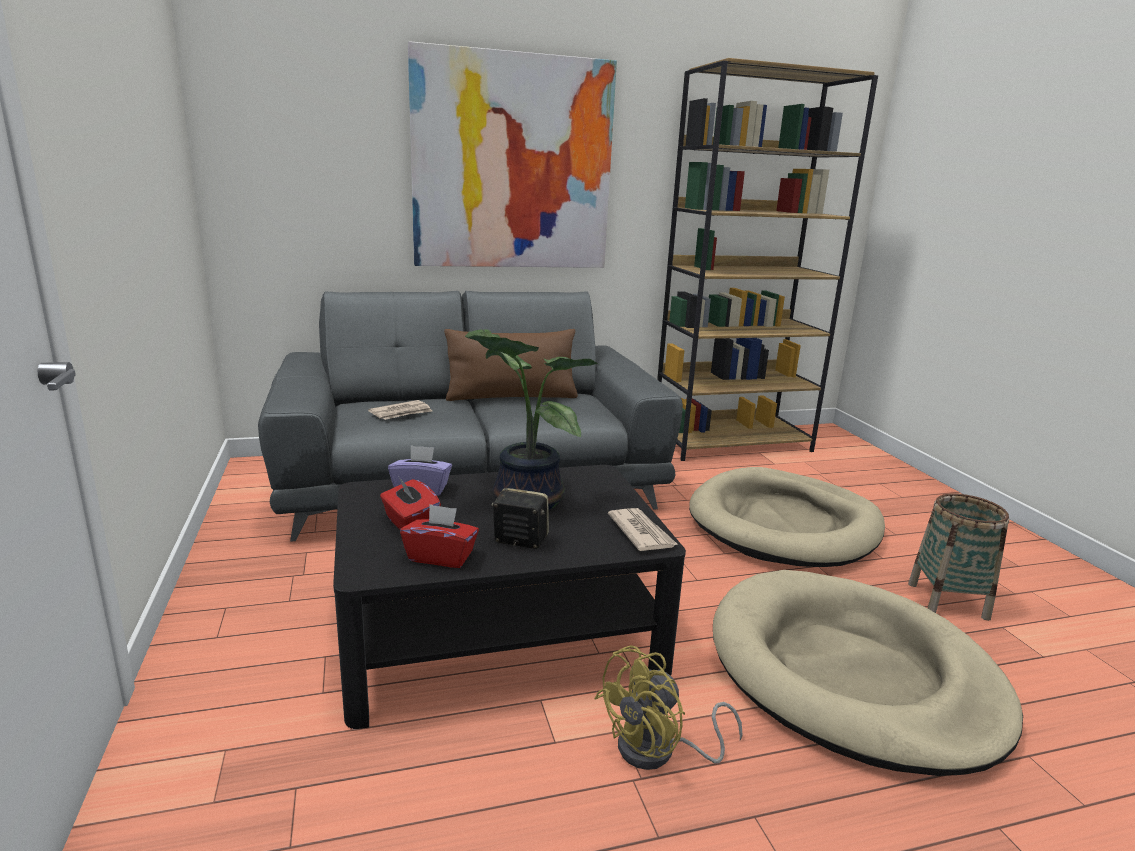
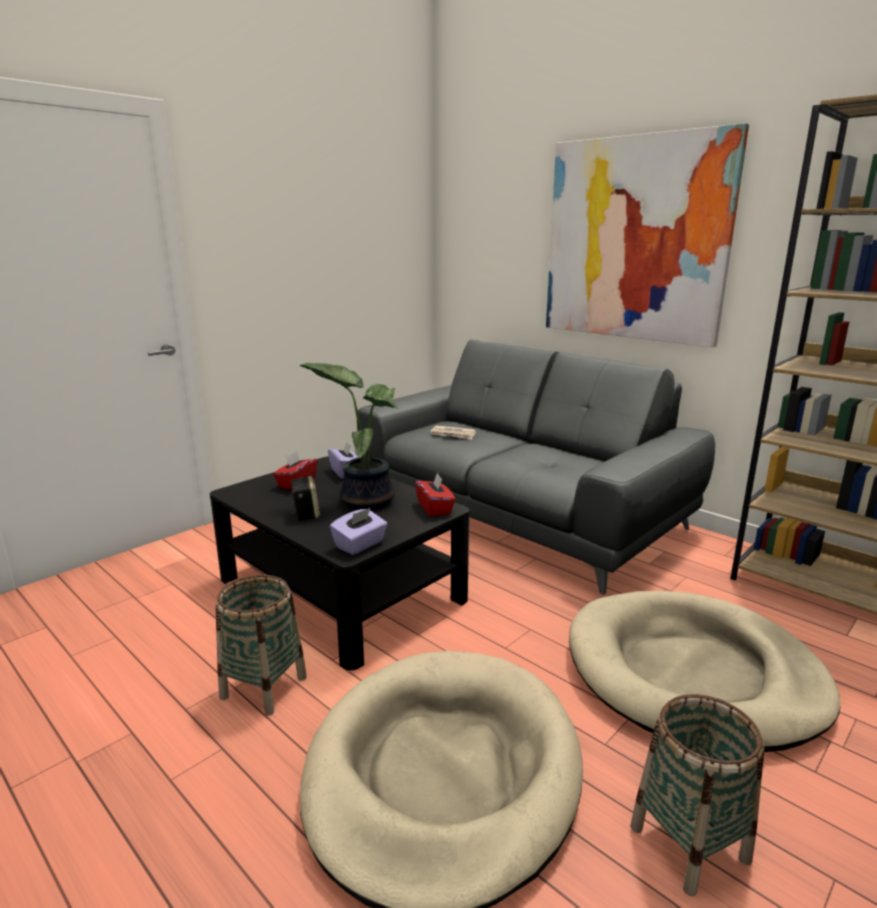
camera: 60 degrees right, 0 degrees up
(441, 557) = (264, 501): red tissue box -> red tissue box (435, 508)
(511, 397) = (548, 448): brown pillow -> none
(641, 532) = (360, 545): newspaper -> purple tissue box
(658, 751) = (264, 687): yellow fan -> basket

